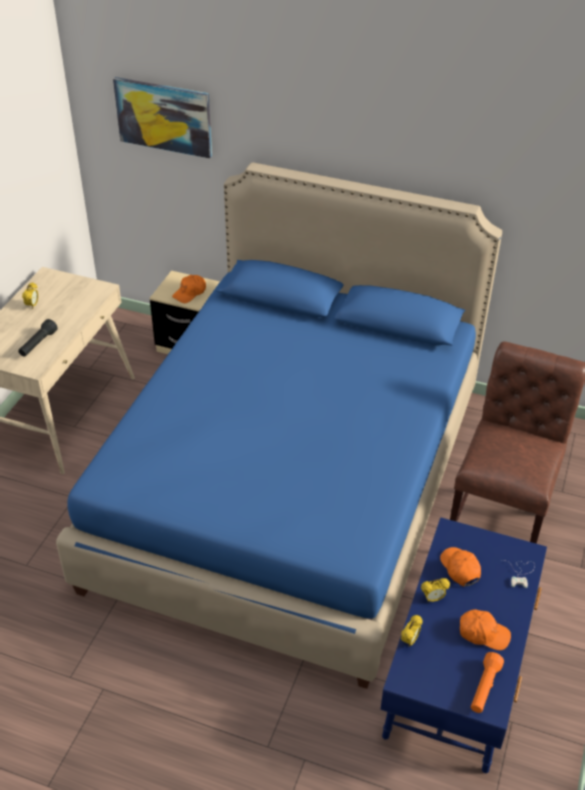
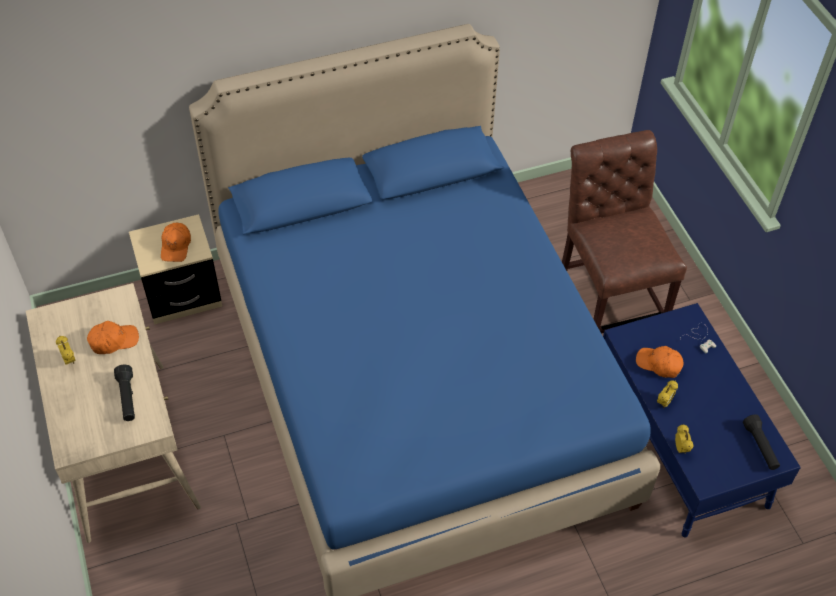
camera: 40 degrees left, 10 degrees up
(164, 116) = (90, 75): picture -> none
(483, 633) = (721, 405): orange cap -> orange cap (113, 341)
(484, 688) = (760, 447): orange flashlight -> black flashlight

